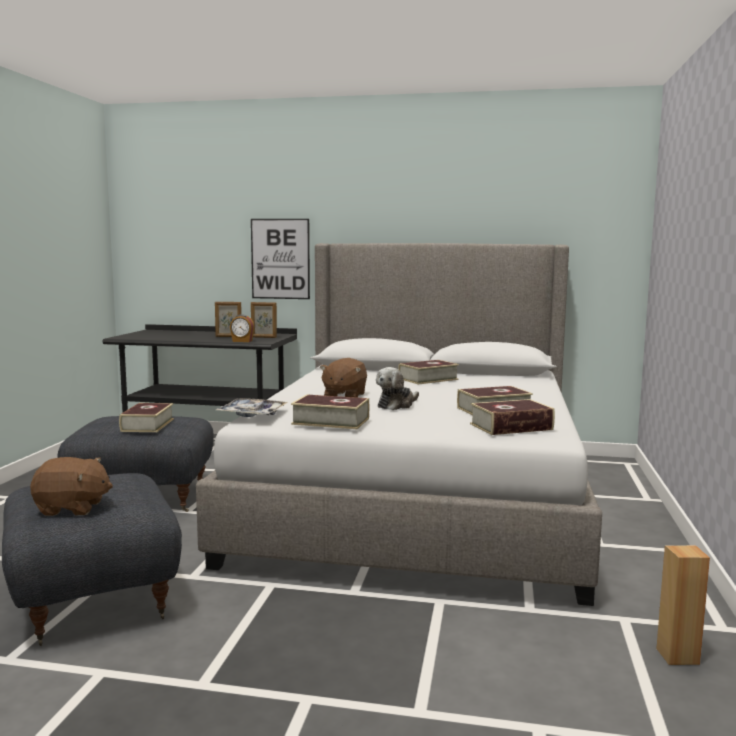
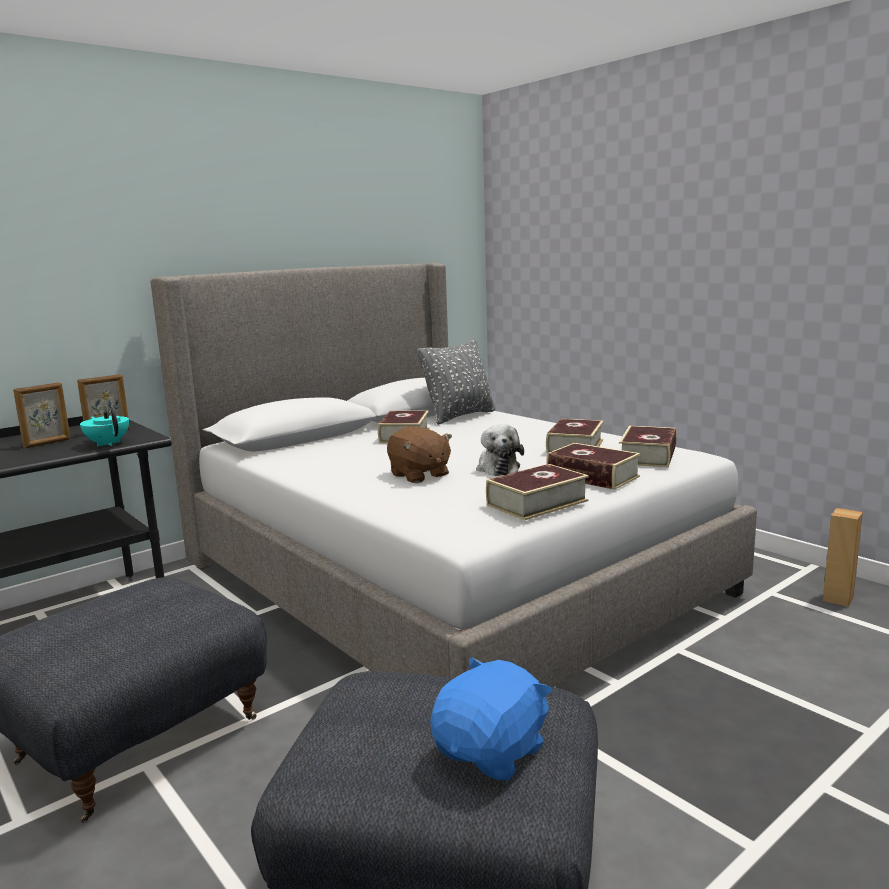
camera: 50 degrees left, 5 degrees up
(72, 508) = (493, 752): brown plush toy -> blue plush toy
(147, 425) = (150, 615): book -> book (592, 476)
(242, 341) = (108, 444): alarm clock -> turquoise teapot
(252, 414) = (444, 526): tray -> none
(280, 259) = (79, 305): picture -> none
(508, 379) = (459, 416): none -> grey pillow

